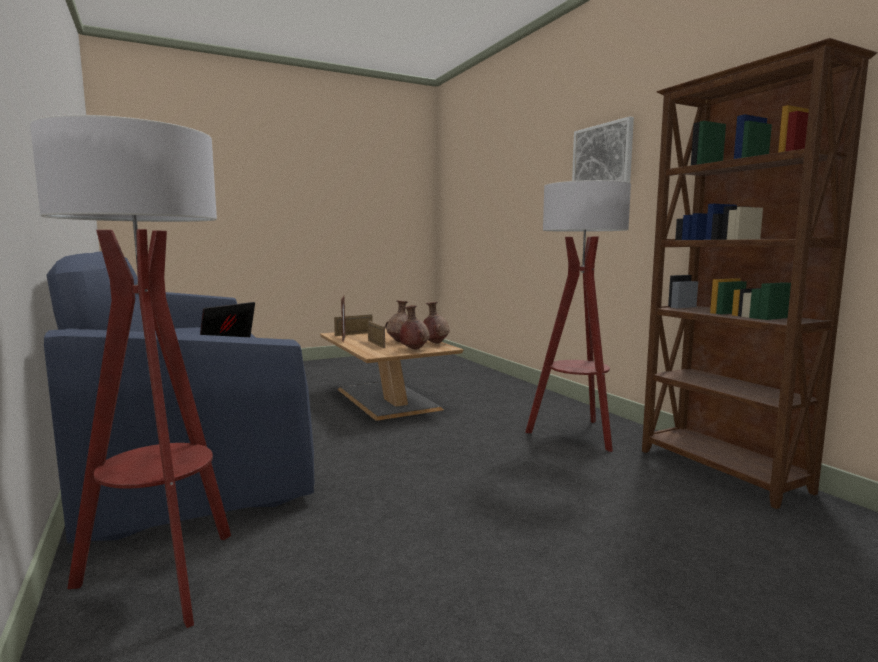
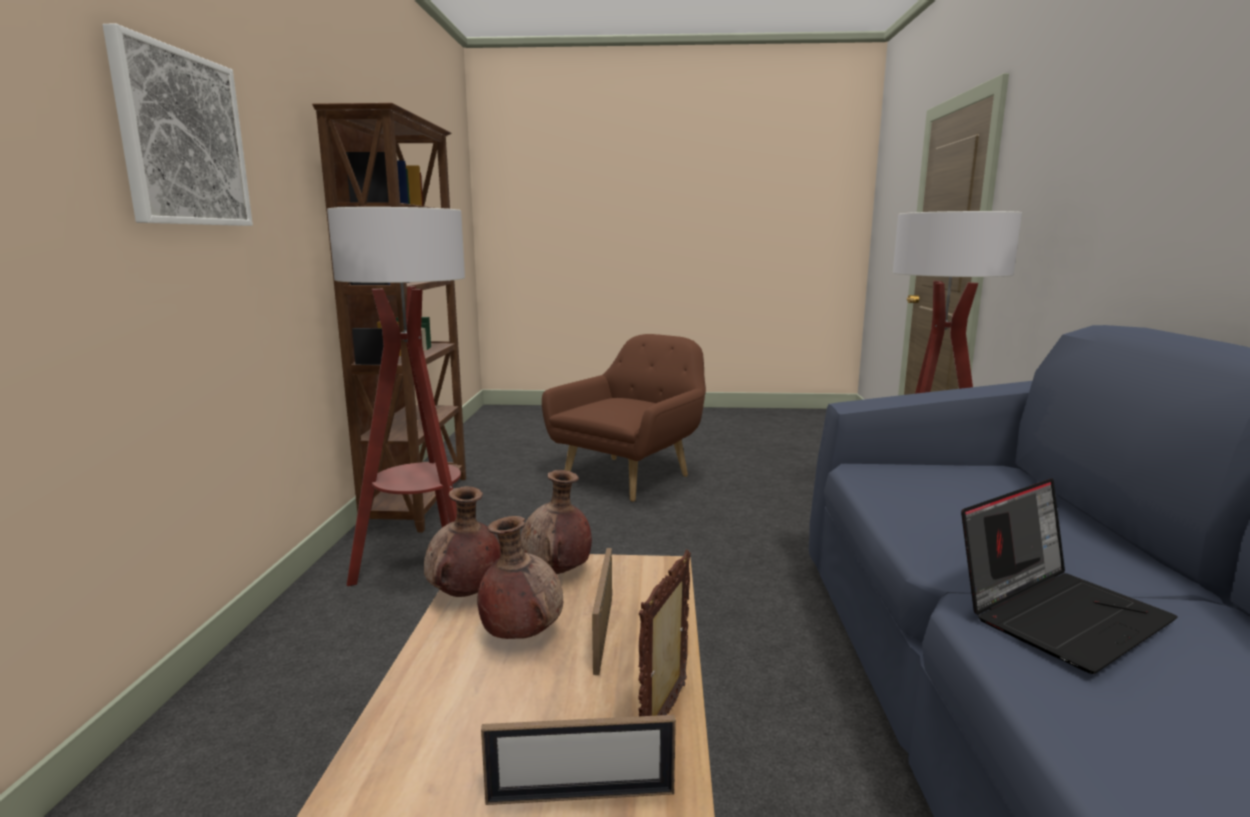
camera: 150 degrees left, 5 degrees up
(631, 581) = (630, 476): none -> brown armchair

